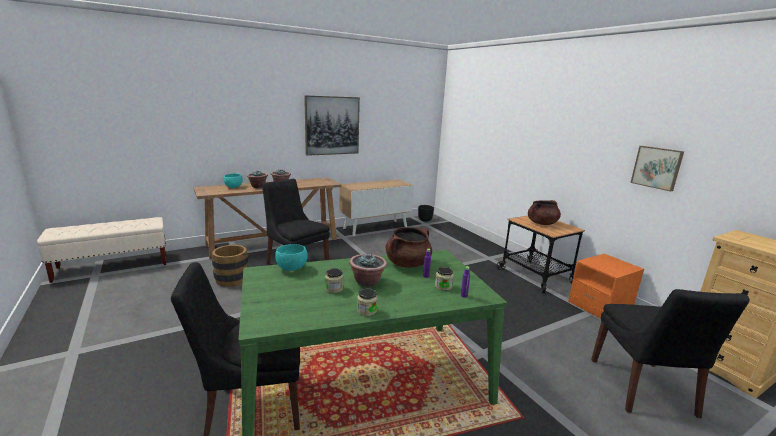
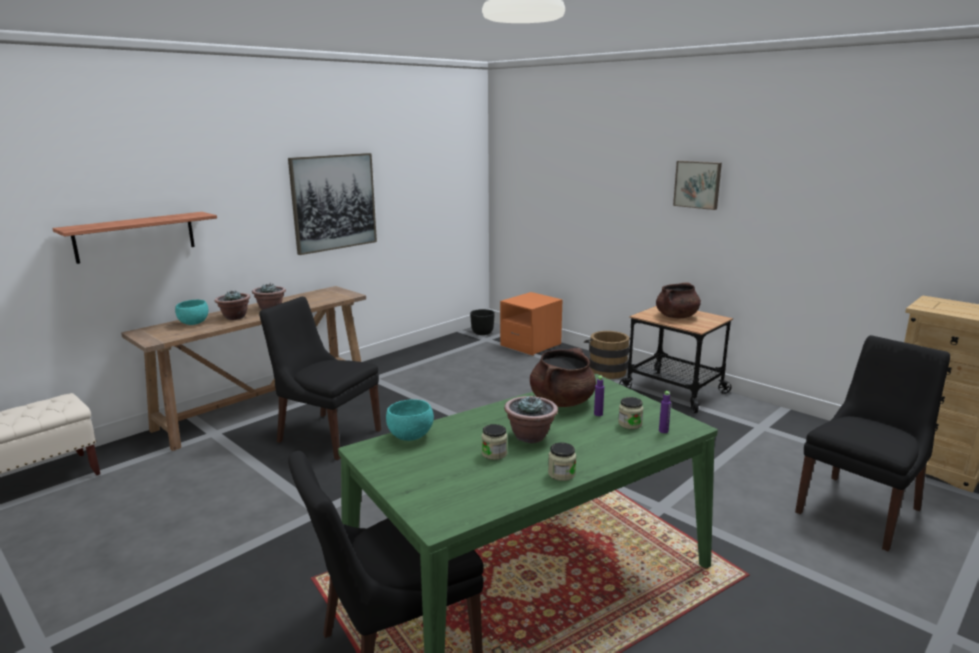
camera: 15 degrees left, 0 degrees up
(206, 133) = (135, 237): none -> shelf
(233, 278) = (236, 474): brown bucket -> brown bucket (606, 370)
(375, 227) = (415, 356): cabinet -> none
(599, 306) = (769, 418): orange nightstand -> orange nightstand (530, 345)
(643, 389) = (860, 509): black chair -> black chair turned 120 degrees counterclockwise
(657, 167) = (819, 226): picture -> picture (698, 184)

